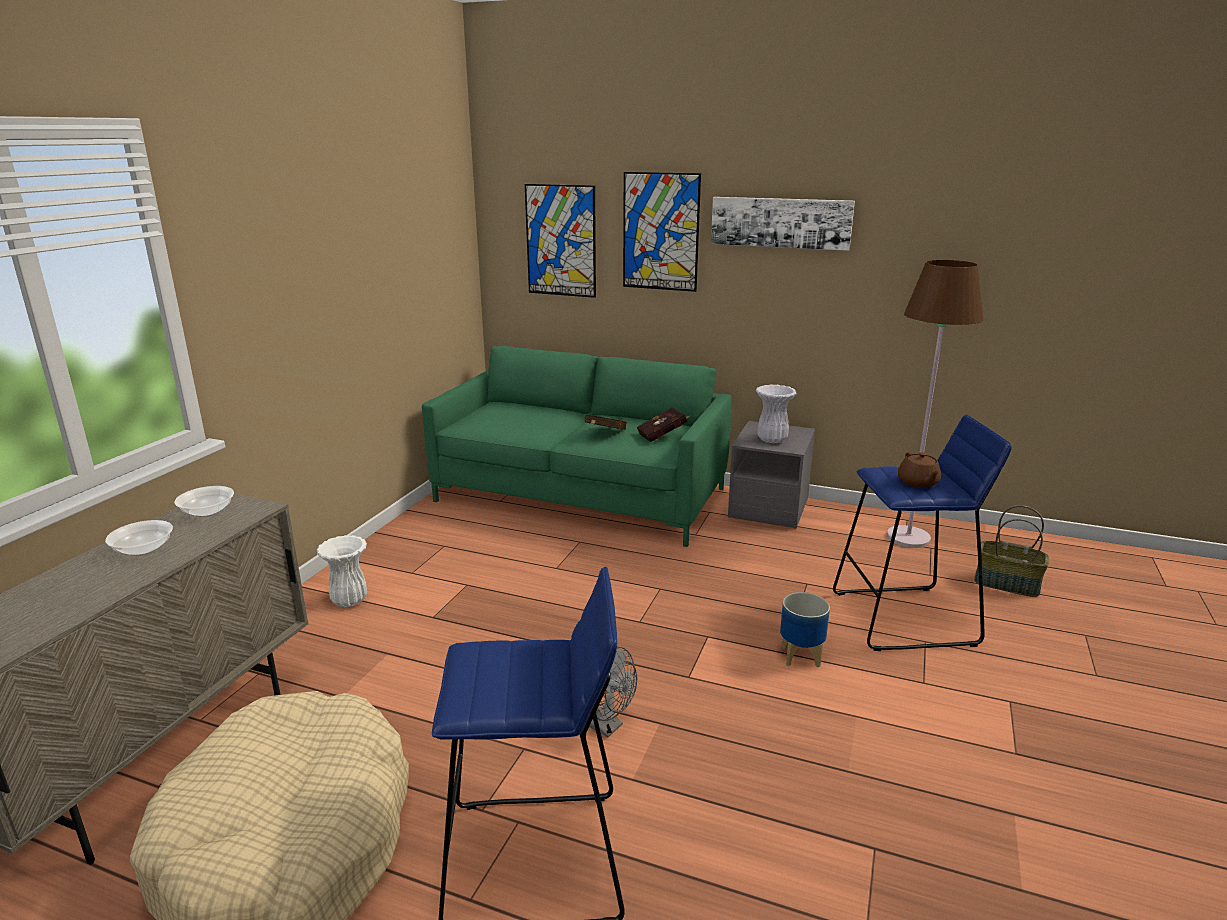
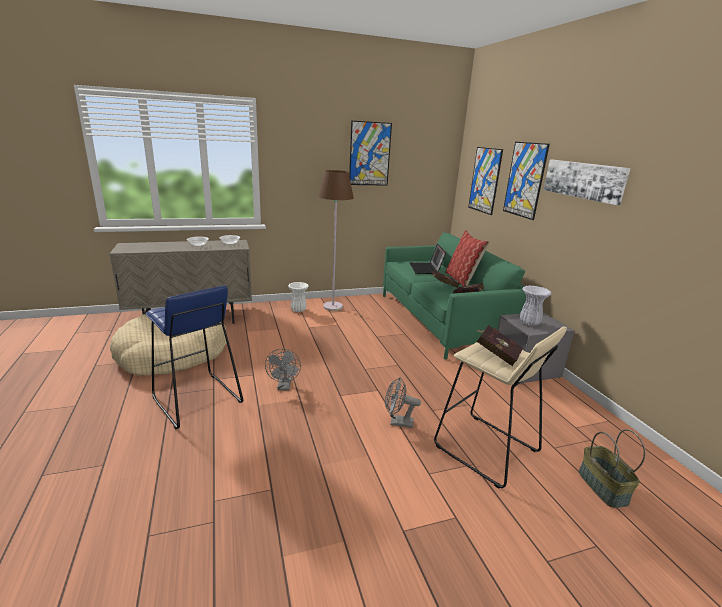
camera: 50 degrees right, 0 degrees up
(364, 223) = (369, 154): none -> picture
(525, 419) = (426, 269): none -> laptop
(602, 416) = (462, 280): none -> pillow
(801, 656) = (397, 422): planter -> grey fan
(905, 618) = (486, 449): blue stool -> beige stool
(908, 538) = (586, 427): brown floor lamp -> brown floor lamp (333, 306)
(918, 483) = (495, 354): brown teapot -> red book

